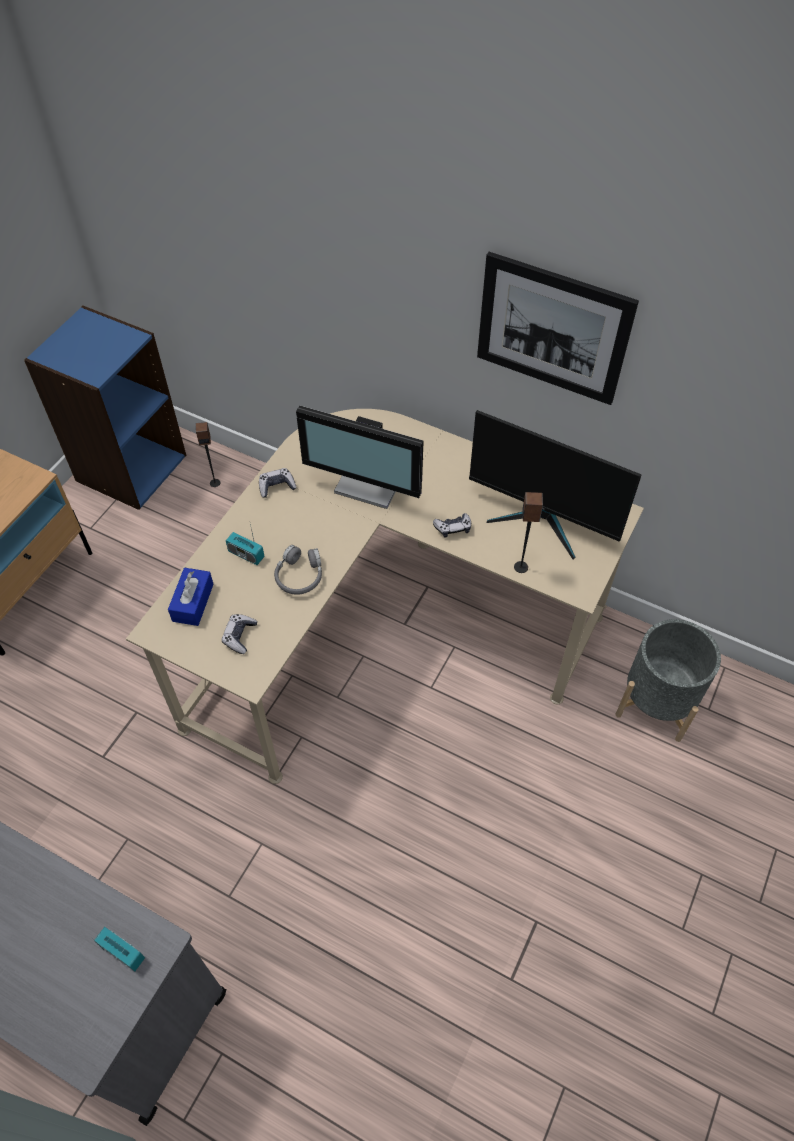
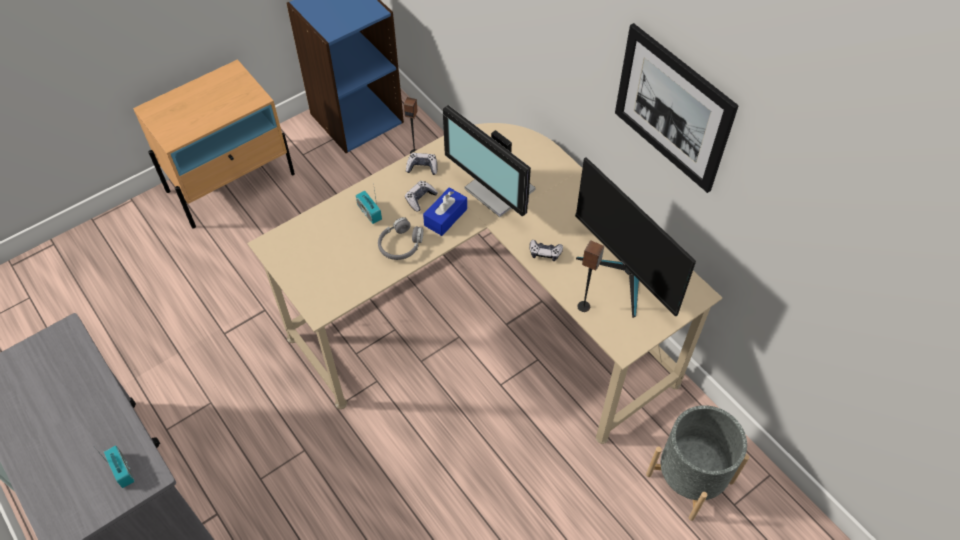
camera: 25 degrees right, 0 degrees up
(193, 602) = (309, 234): blue tissue box -> blue tissue box (445, 217)
(239, 636) = (330, 274): game controller -> game controller (420, 199)

